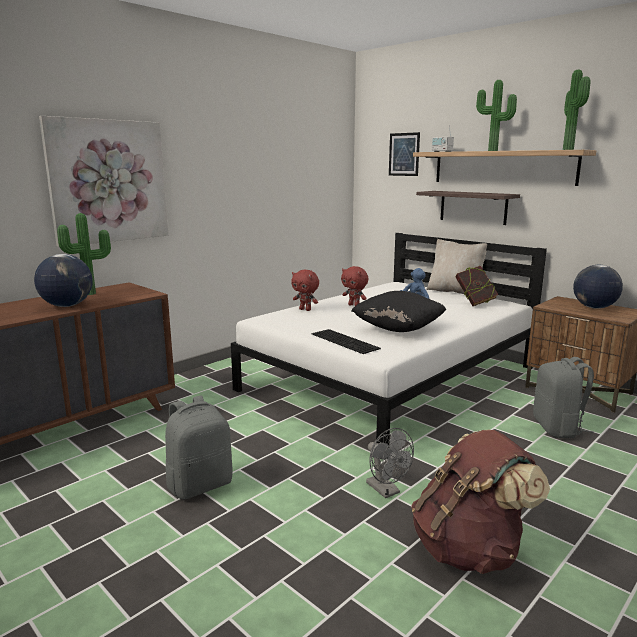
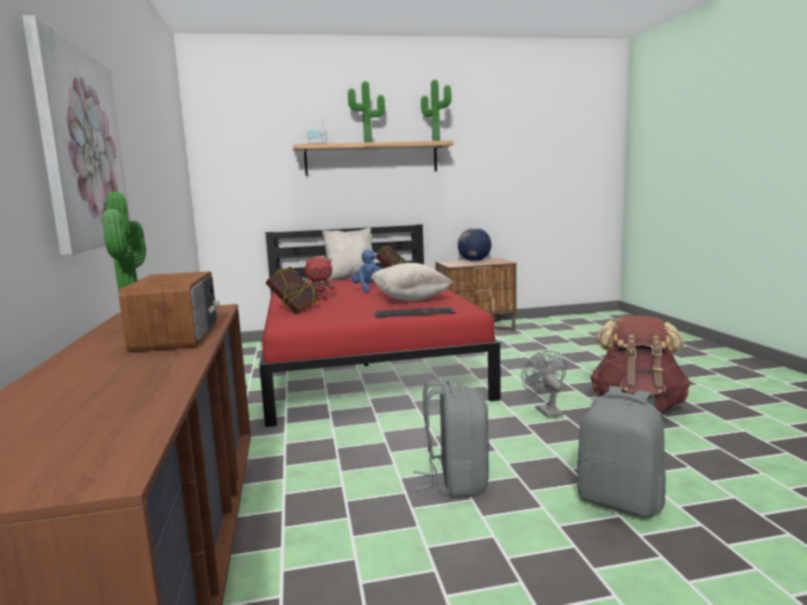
camera: 55 degrees left, 5 degrees down
(67, 305) = (178, 336): globe -> radio
(305, 309) = (294, 311): red plush toy -> book
(386, 491) = (546, 410): grey fan -> grey fan turned 105 degrees counterclockwise
(390, 378) = (366, 364): white bed -> red bed
(398, 328) = (410, 299): black pillow -> beige pillow
(404, 154) = (261, 149): picture -> none
(473, 207) = (348, 197): shelf -> none
(558, 428) = (517, 347): grey backpack -> grey backpack (620, 501)

